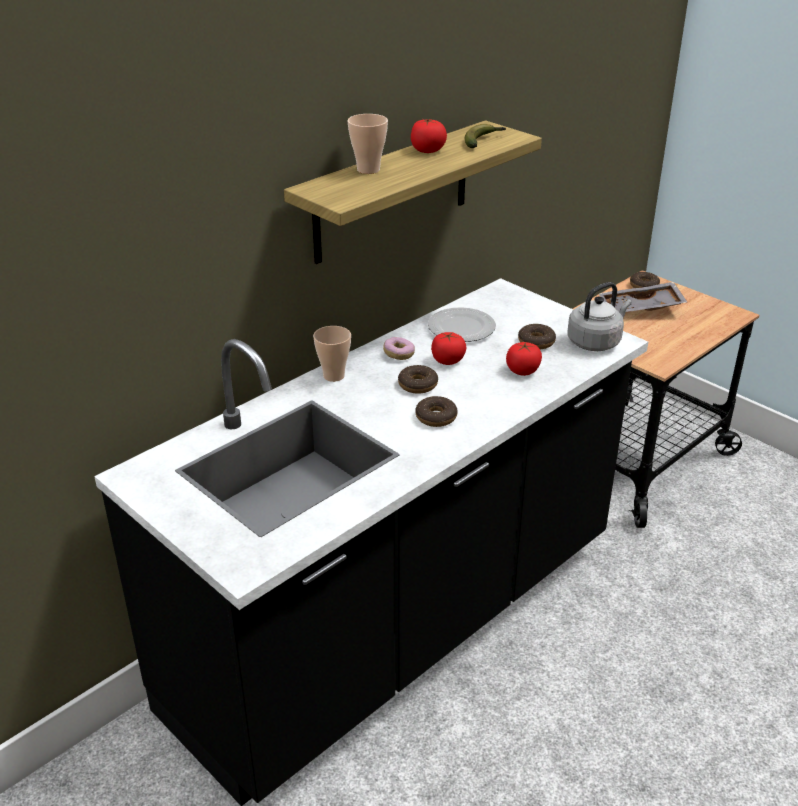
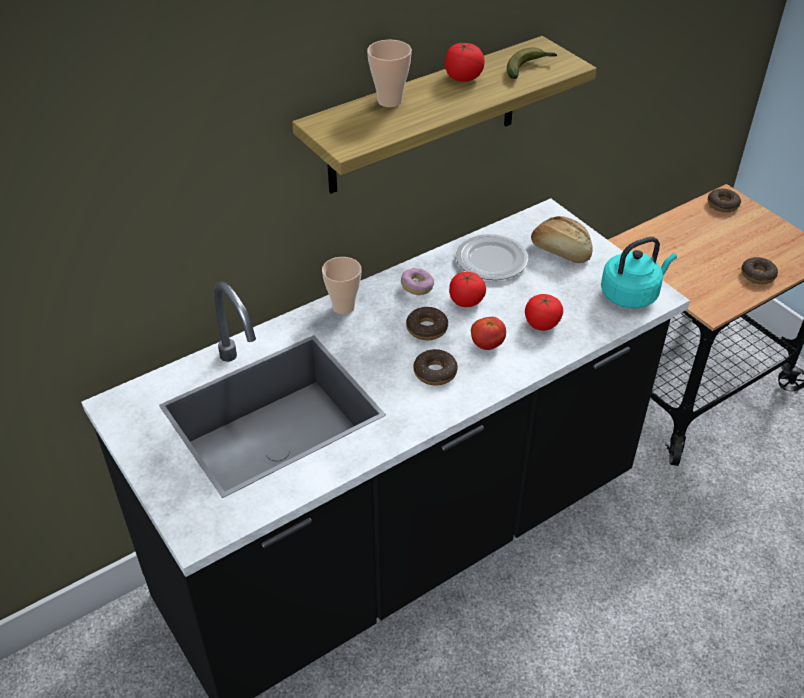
camera: 10 degrees right, 10 degrees up
(477, 391) = (487, 345): none -> tomato
(522, 316) = (561, 251): none -> bread
(536, 342) = (567, 287): donut -> donut (757, 275)
(596, 342) = (631, 294): grey kettle -> turquoise kettle
(641, 309) = (711, 235): grey tray -> none

